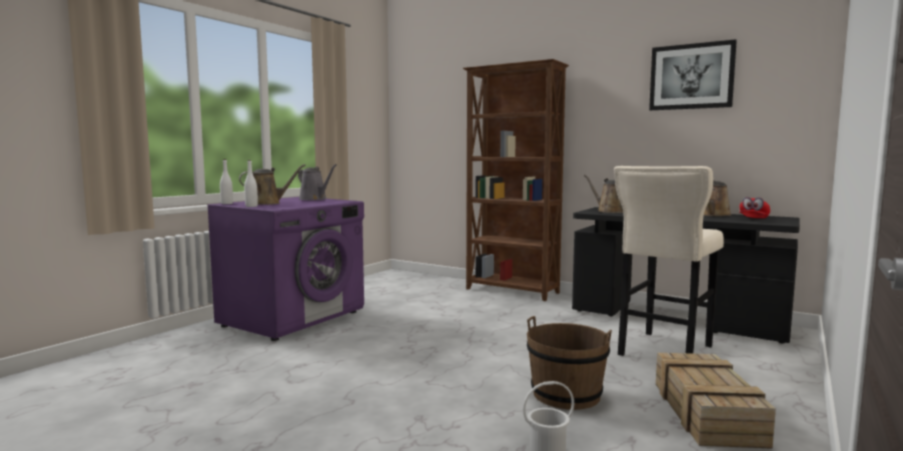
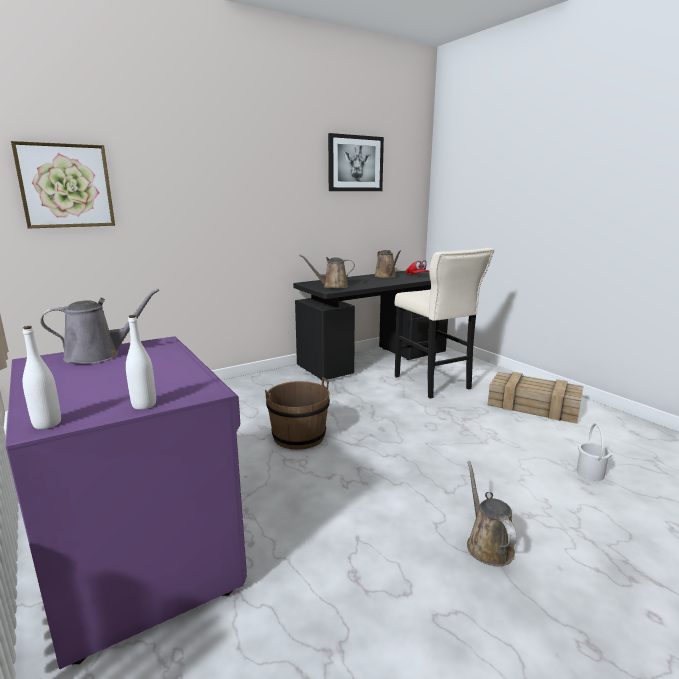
camera: 65 degrees left, 10 degrees up
(268, 203) = (109, 389): brown watering can -> brown watering can (487, 545)
(435, 116) = (66, 186): none -> picture
(512, 291) = (232, 387): brown bookcase -> none
(566, 394) = (496, 438): brown bucket -> brown bucket (299, 436)

